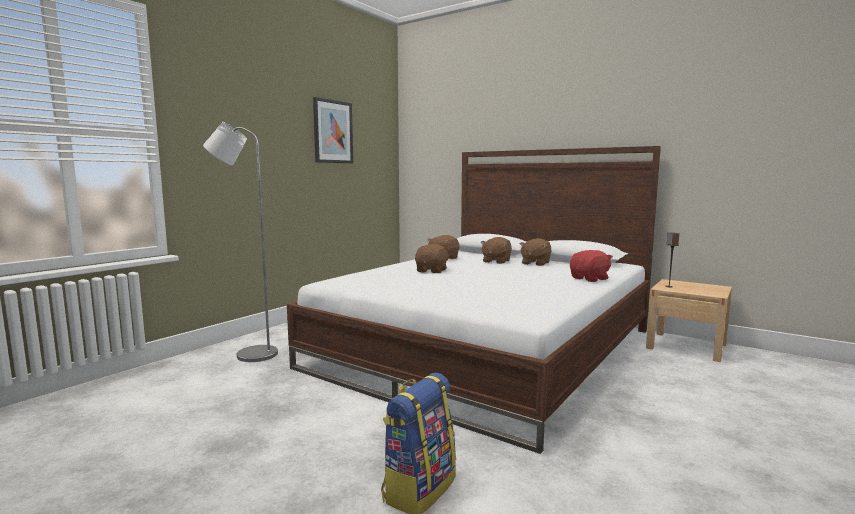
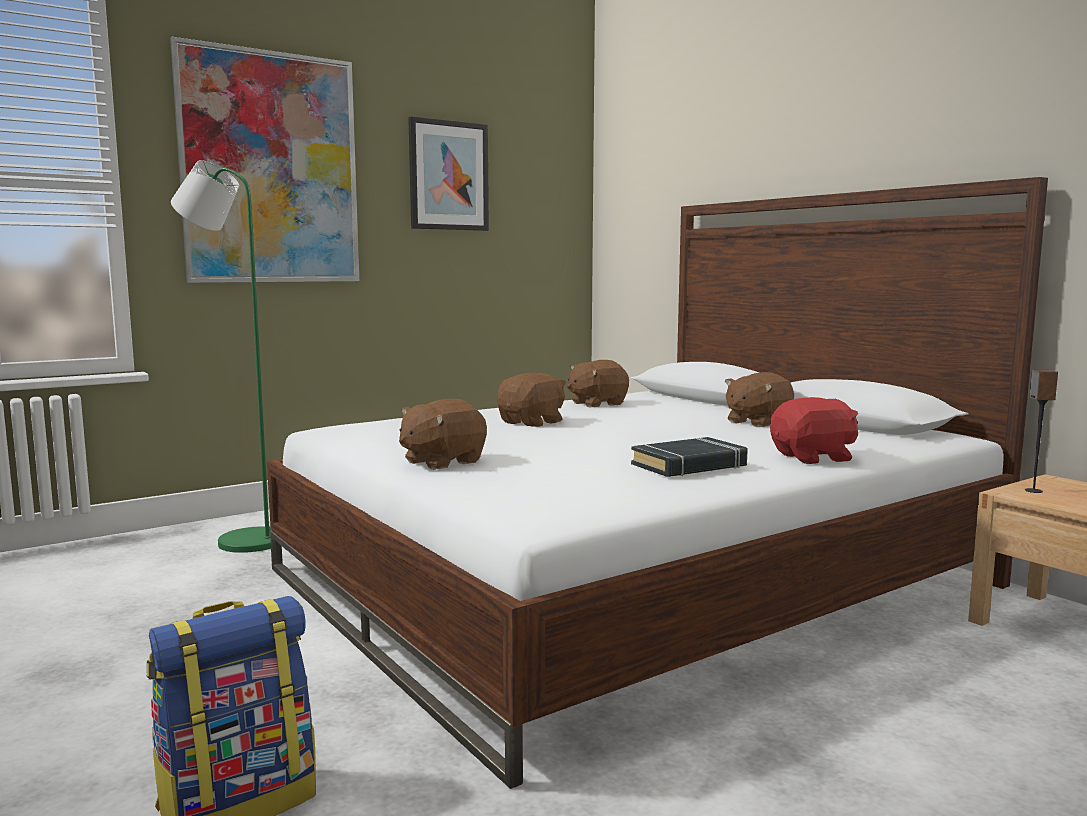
camera: 20 degrees right, 0 degrees up
(242, 126) = (271, 169): none -> picture
(249, 355) = (241, 540): grey floor lamp -> green floor lamp
(496, 261) = (687, 414): brown plush toy -> brown plush toy (442, 462)
(547, 287) = (689, 465): none -> black book

